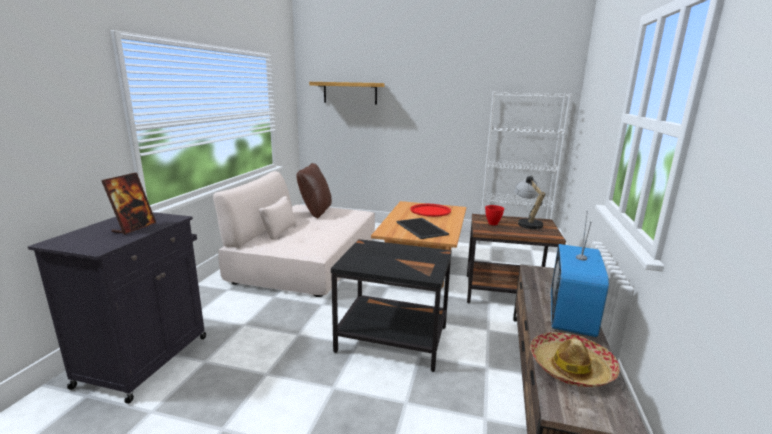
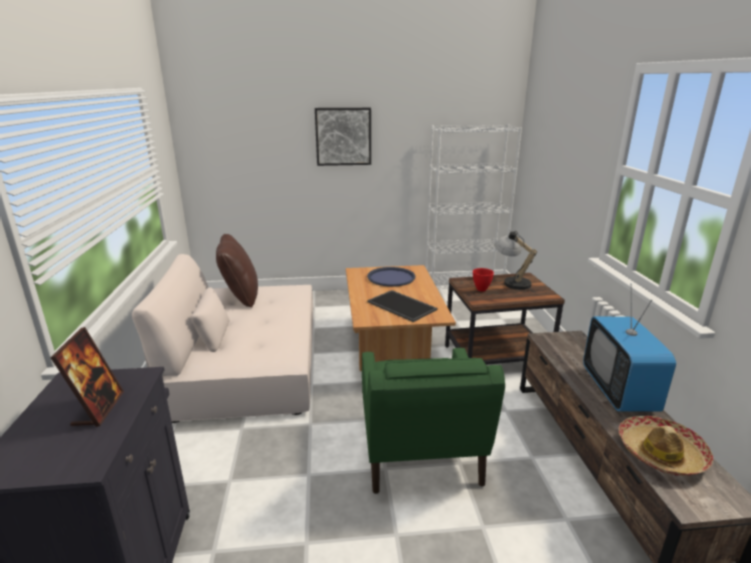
camera: 20 degrees left, 5 degrees up
(350, 93) = (251, 132): shelf -> none
(391, 340) = (419, 451): black side table -> green armchair
(419, 98) = (343, 136): none -> picture
(430, 211) = (391, 277): red tray -> blue tray

